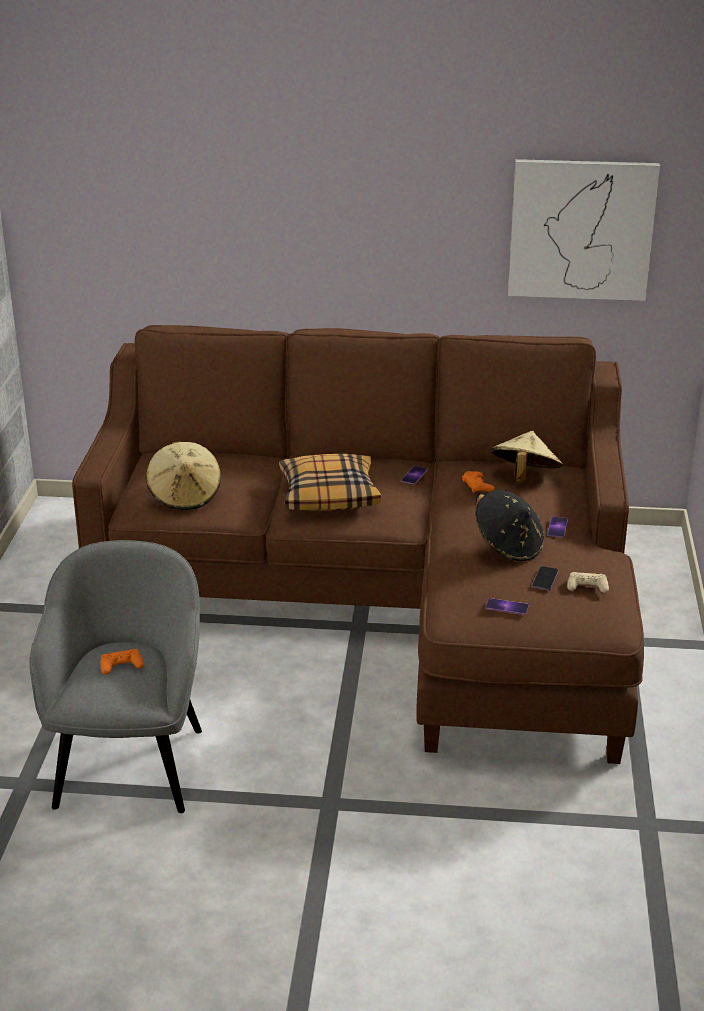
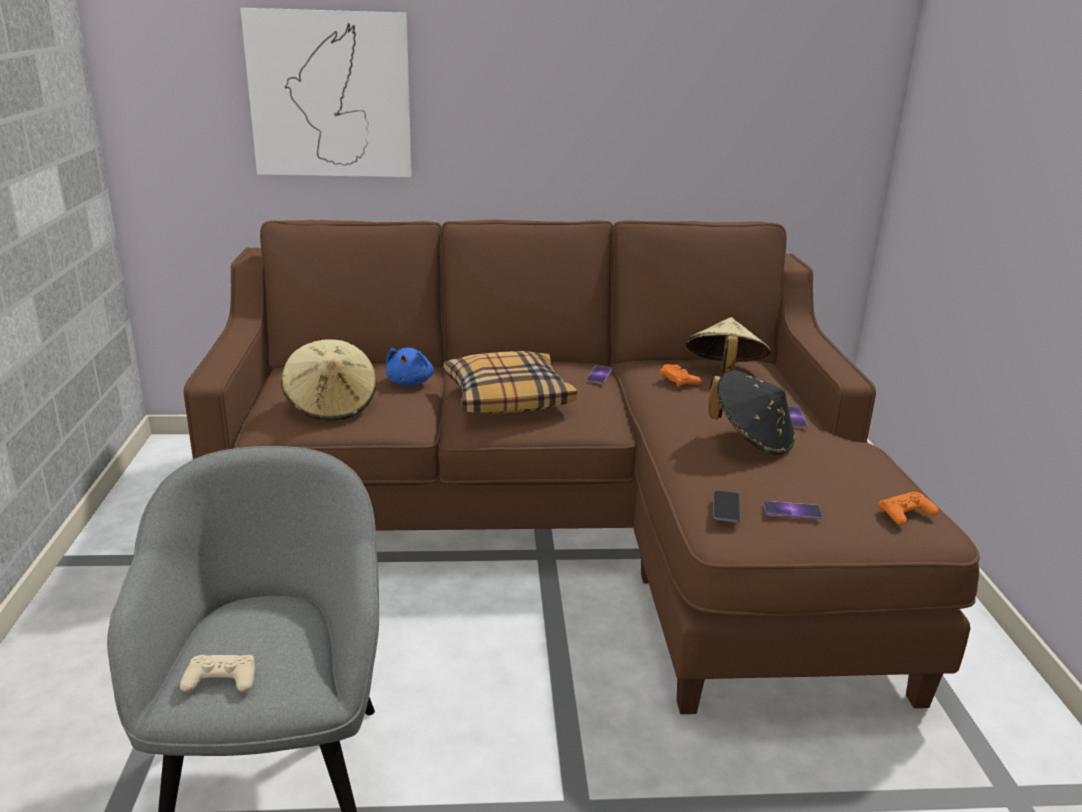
camera: 10 degrees left, 5 degrees down
(121, 665) = (260, 633): orange game controller -> orange game controller (906, 513)
(252, 475) = (410, 382): none -> blue plush toy
(545, 579) = (819, 474): phone -> phone (726, 508)
(581, 229) = (758, 105): picture -> picture (330, 95)
(587, 586) = (873, 480): beige game controller -> beige game controller (221, 679)

